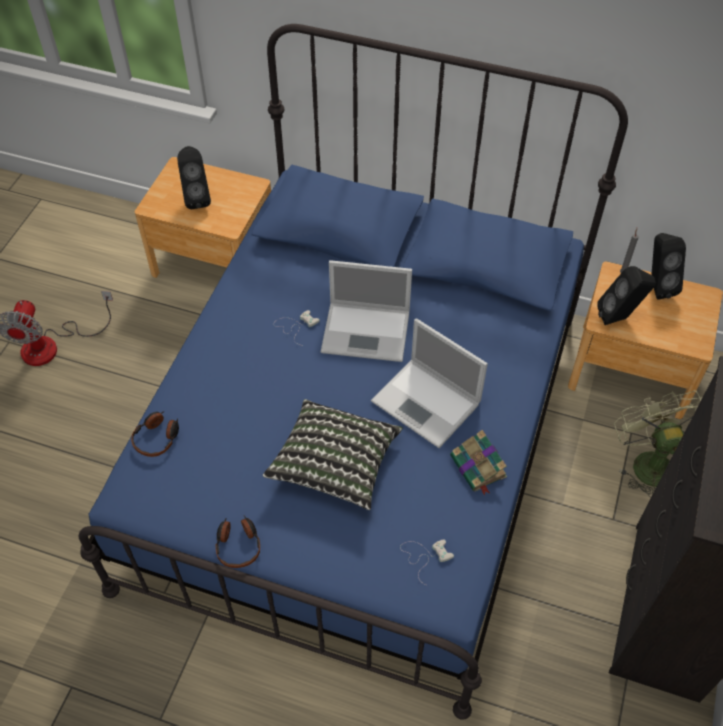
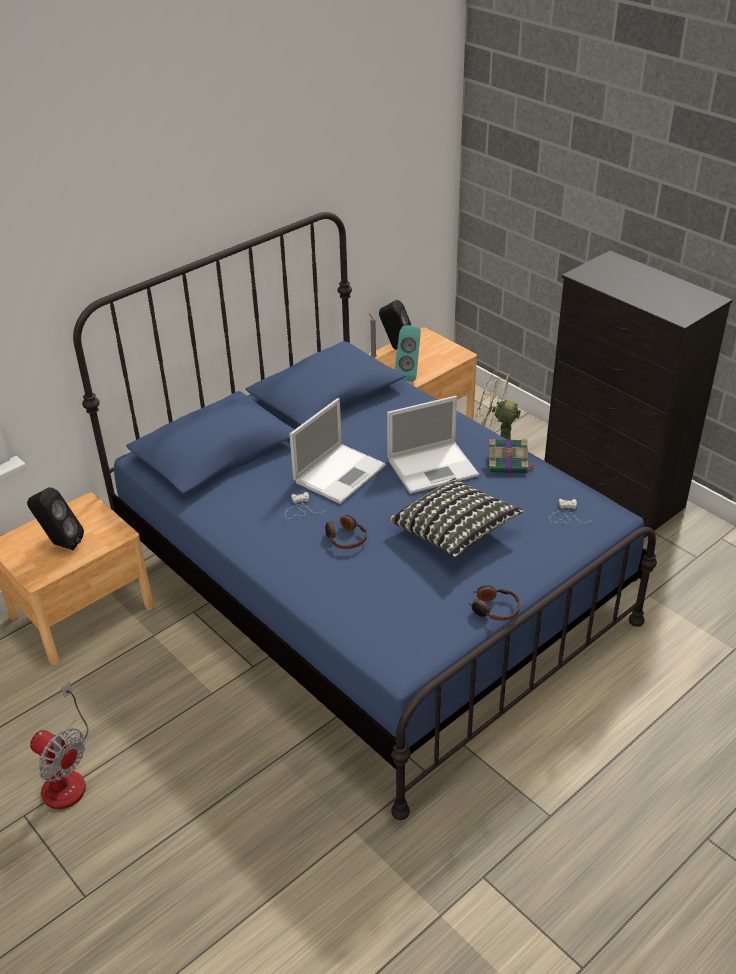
camera: 60 degrees left, 15 degrees down
(157, 438) = (350, 626): headphones -> headphones (345, 537)
(619, 317) = (410, 374): black speaker -> turquoise speaker

